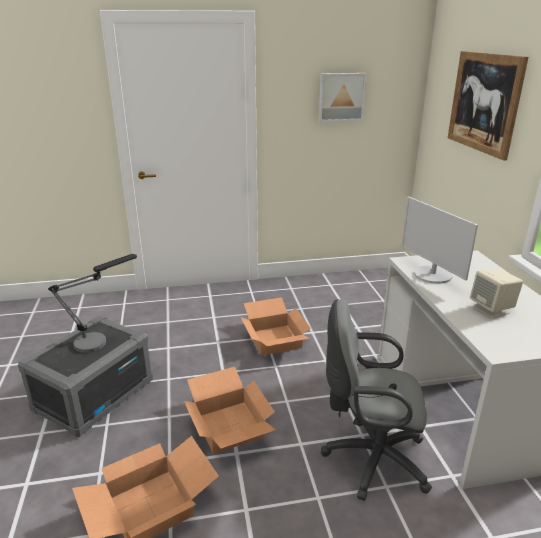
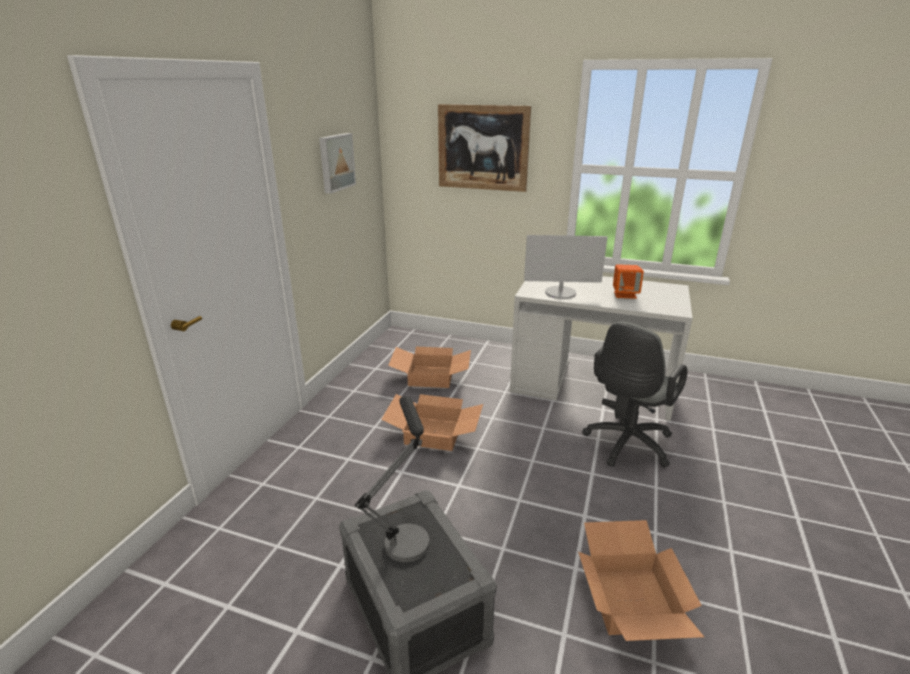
camera: 60 degrees left, 0 degrees up
(231, 426) = (546, 507): cardboard box -> cardboard box (432, 376)
(492, 309) = (625, 294): beige speaker -> orange speaker

